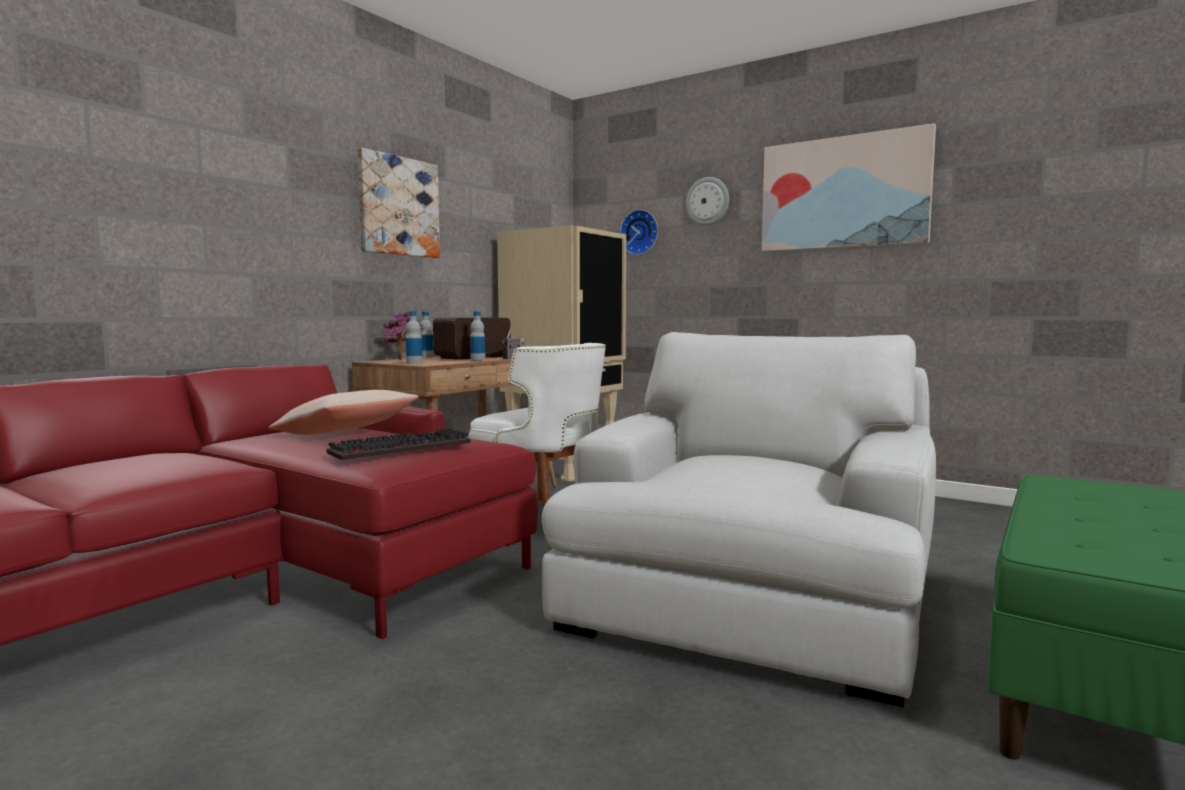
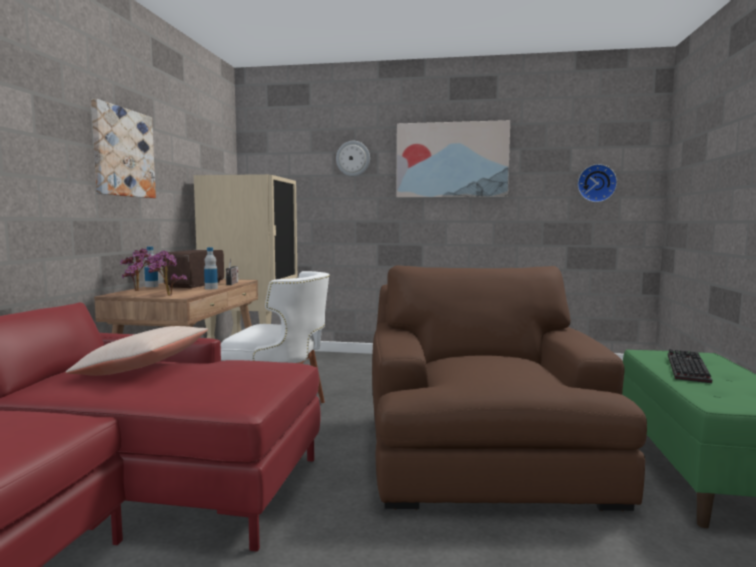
camera: 25 degrees left, 0 degrees up
(402, 447) = (232, 379): keyboard -> keyboard (685, 367)
(414, 363) = (166, 296): bottle -> potted plant
(640, 232) = (298, 178): wall clock -> wall clock (596, 183)
(751, 597) = (483, 452): white armchair -> brown armchair

